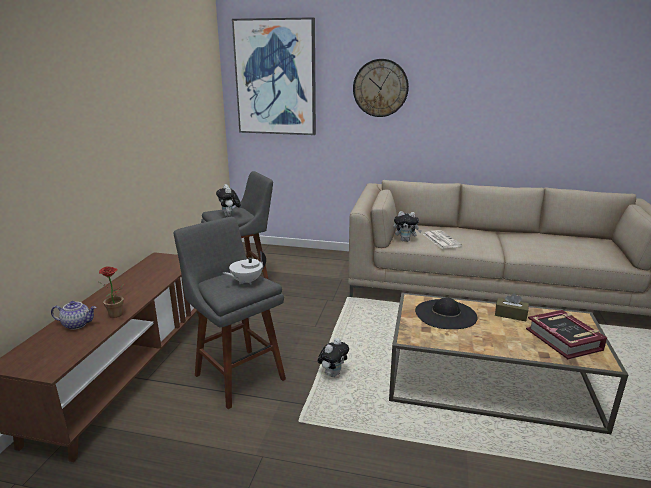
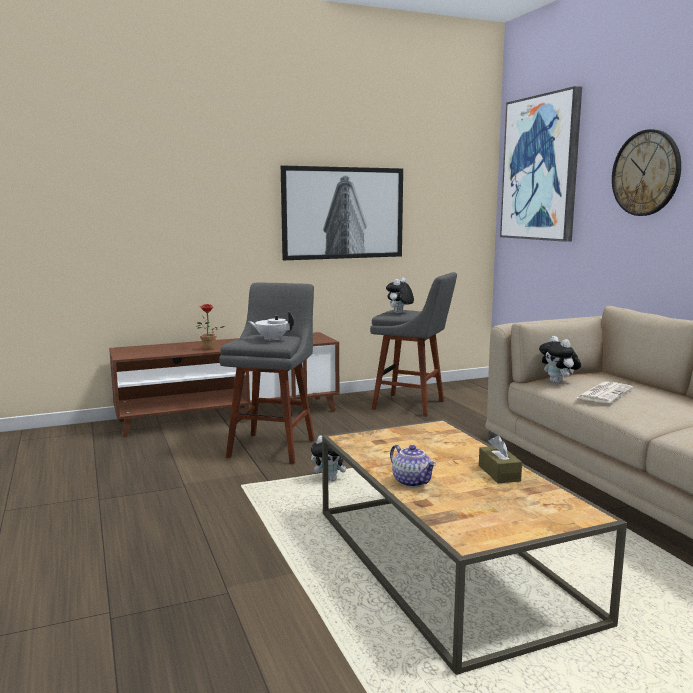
camera: 55 degrees right, 10 degrees down
(77, 324) = (183, 346): teapot -> teapot (413, 482)
(149, 131) = (343, 213): none -> picture
(445, 314) = (431, 443): black hat -> none
(564, 339) = (489, 510): book -> none

